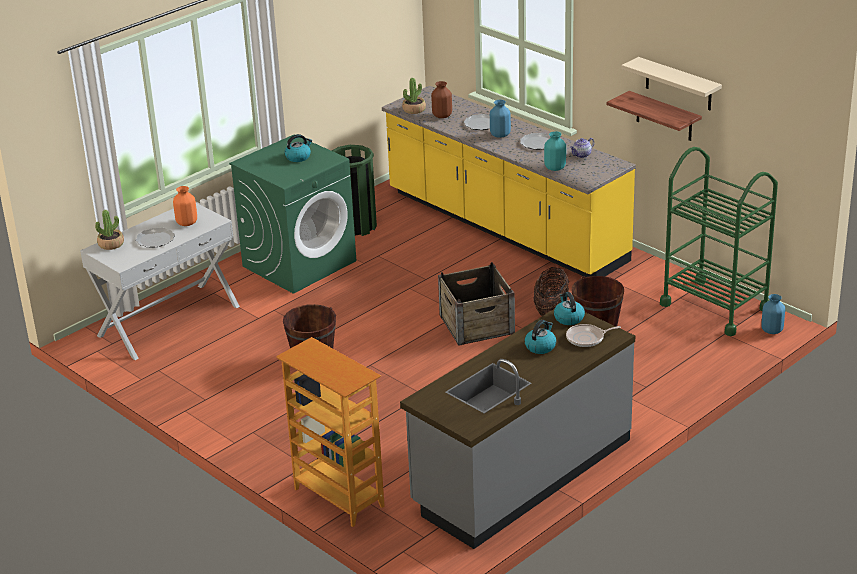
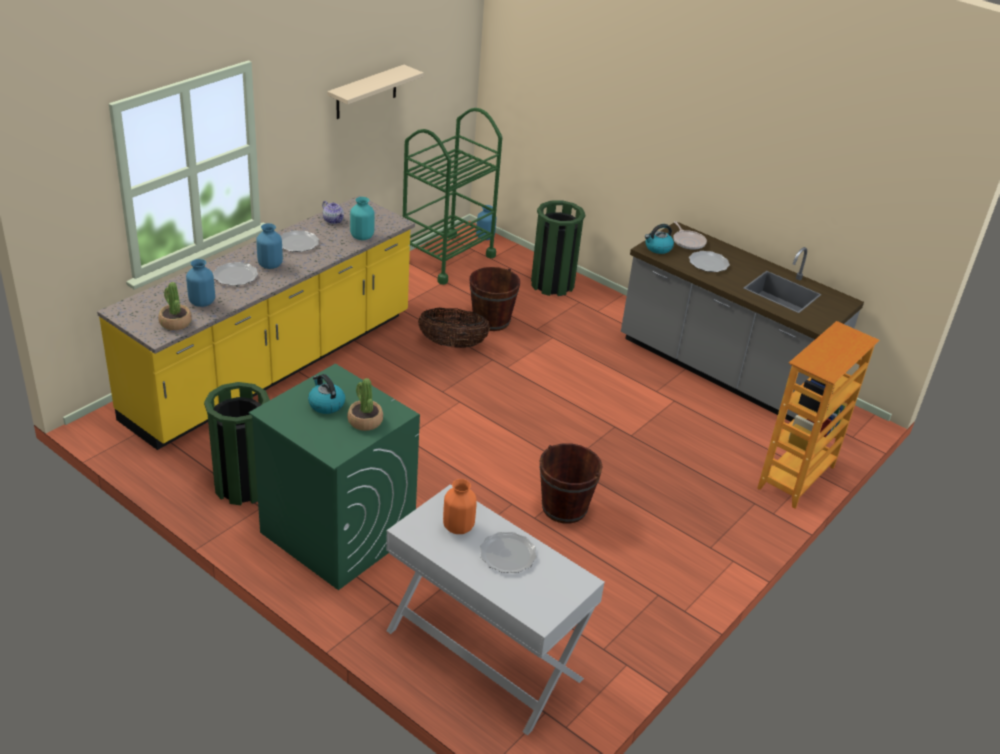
camera: 100 degrees left, 5 degrees up
(111, 244) = (524, 602): potted plant -> potted plant (365, 421)
(441, 116) = (202, 302): brown vase -> blue vase
(477, 324) = (481, 390): crate -> none
(540, 346) = (708, 263): kettle -> plate
(664, 116) = (354, 135): shelf -> none
(679, 371) = (552, 284): none -> green trash can

